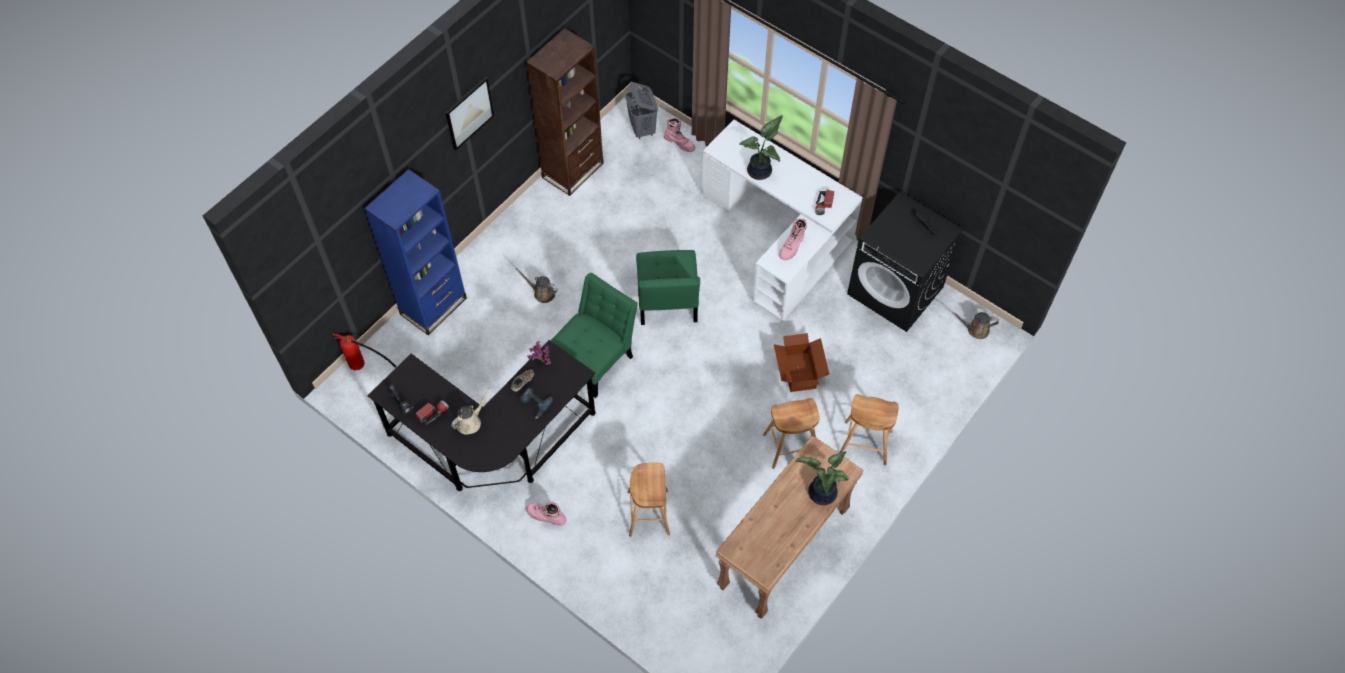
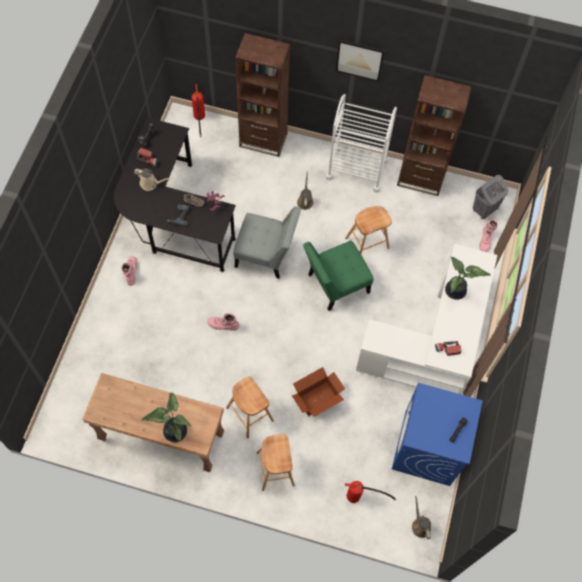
camera: 65 degrees right, 5 degrees up
(433, 306) = (263, 140): blue bookcase -> brown bookcase
(527, 226) = (357, 169): none -> white cart
(595, 359) = (266, 255): green chair -> grey chair
(648, 513) = (157, 336): brown stool -> brown stool (367, 243)
(792, 246) = (397, 340): pink boot -> pink boot (223, 325)
(896, 291) = (427, 448): black washing machine -> blue washing machine
(927, 372) = (361, 498): none -> fire extinguisher

